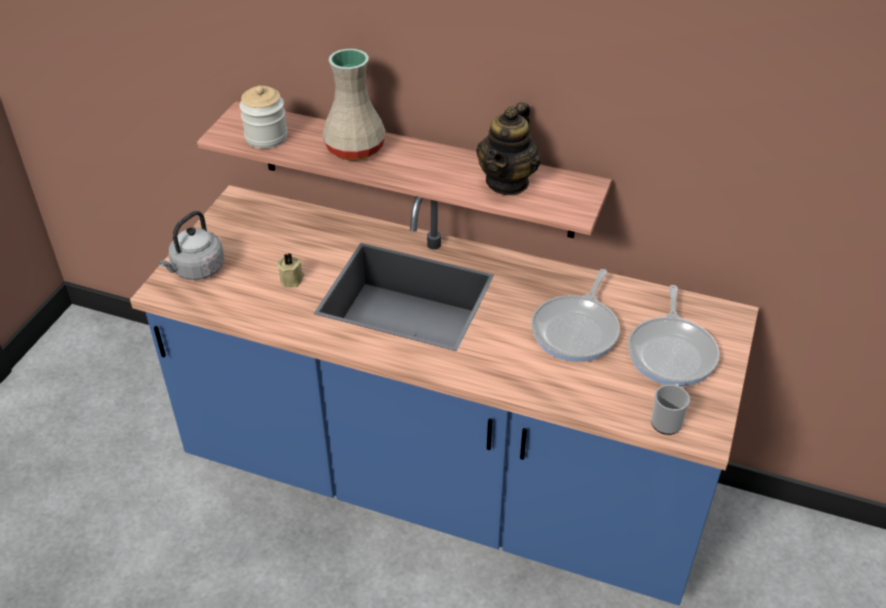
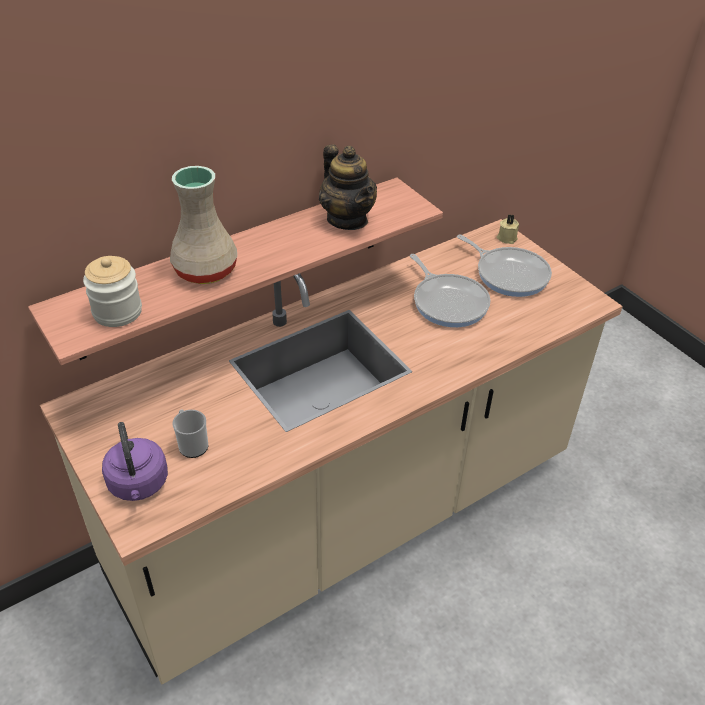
camera: 55 degrees left, 0 degrees up
(196, 270) = (139, 485): grey kettle -> purple kettle
(292, 279) = (227, 424): beige candle -> beige candle (507, 237)
(443, 483) = (348, 519): blue counter -> beige counter
(667, 420) = (568, 310): mug -> mug (192, 444)

